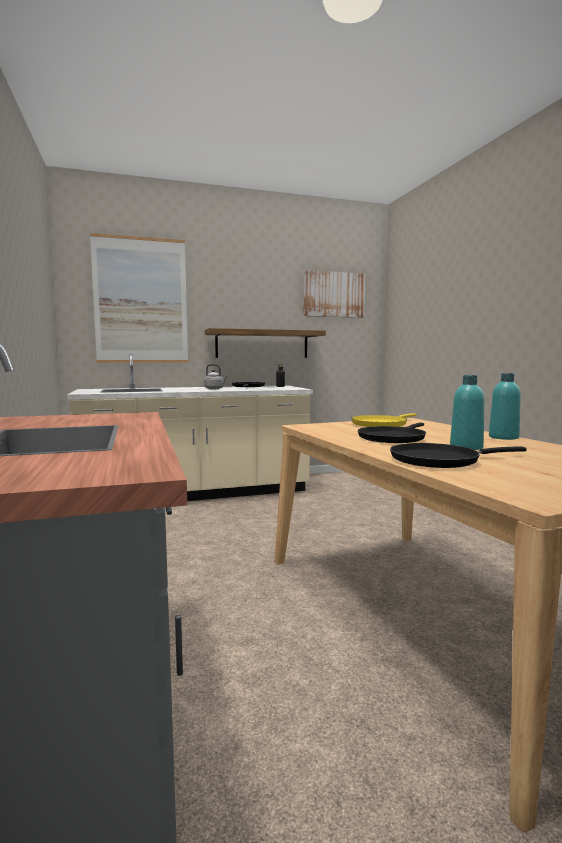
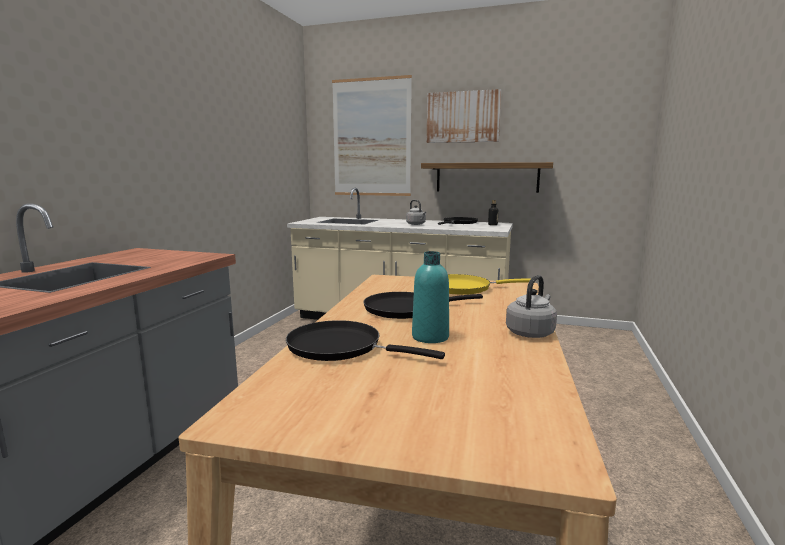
camera: 35 degrees right, 5 degrees up
(334, 294) = (580, 117): picture -> picture (463, 117)
(503, 437) = (531, 332): turquoise bottle -> grey kettle

